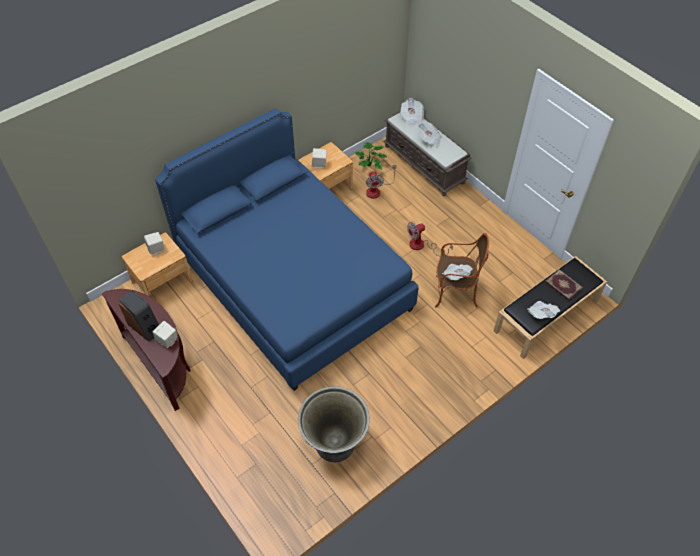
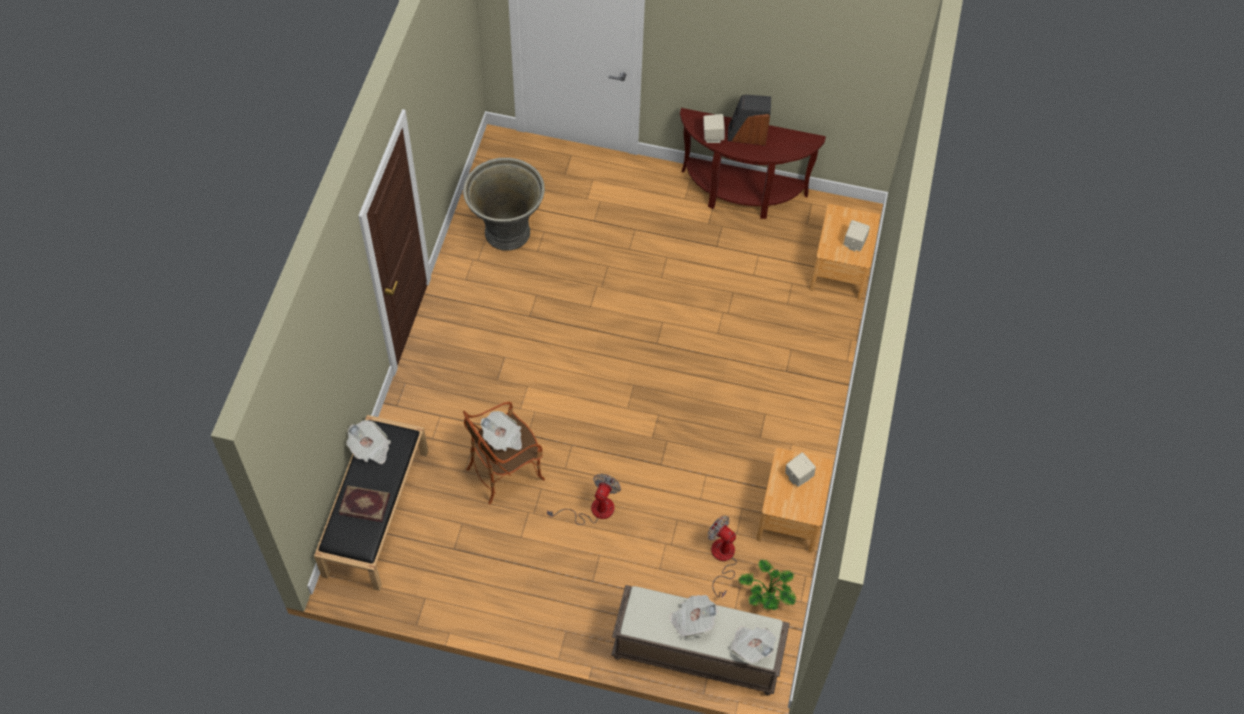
camera: 140 degrees right, 5 degrees up
(293, 282) = (702, 360): blue bed -> none

